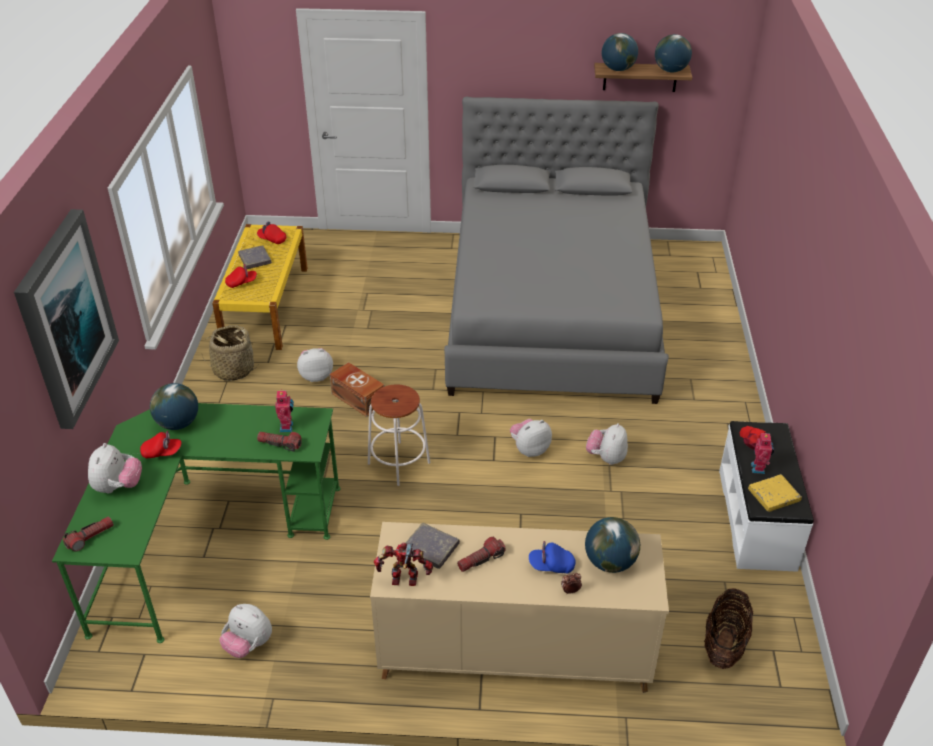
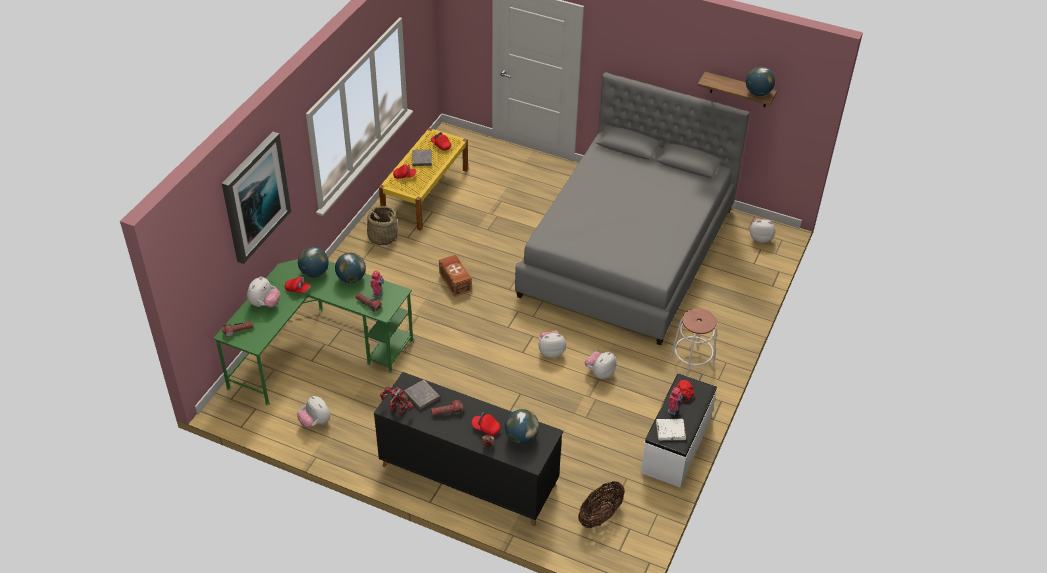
camera: 20 degrees right, 5 degrees up
(316, 376) = (435, 257): plush toy -> plush toy (760, 238)
(399, 463) = (459, 335): white stool -> white stool (692, 362)
(515, 650) = (469, 476): beige dresser -> black dresser
(551, 565) = (486, 428): blue cap -> red cap
(618, 69) = (718, 82): globe -> globe (351, 278)
(773, 495) = (670, 431): yellow book -> white book

